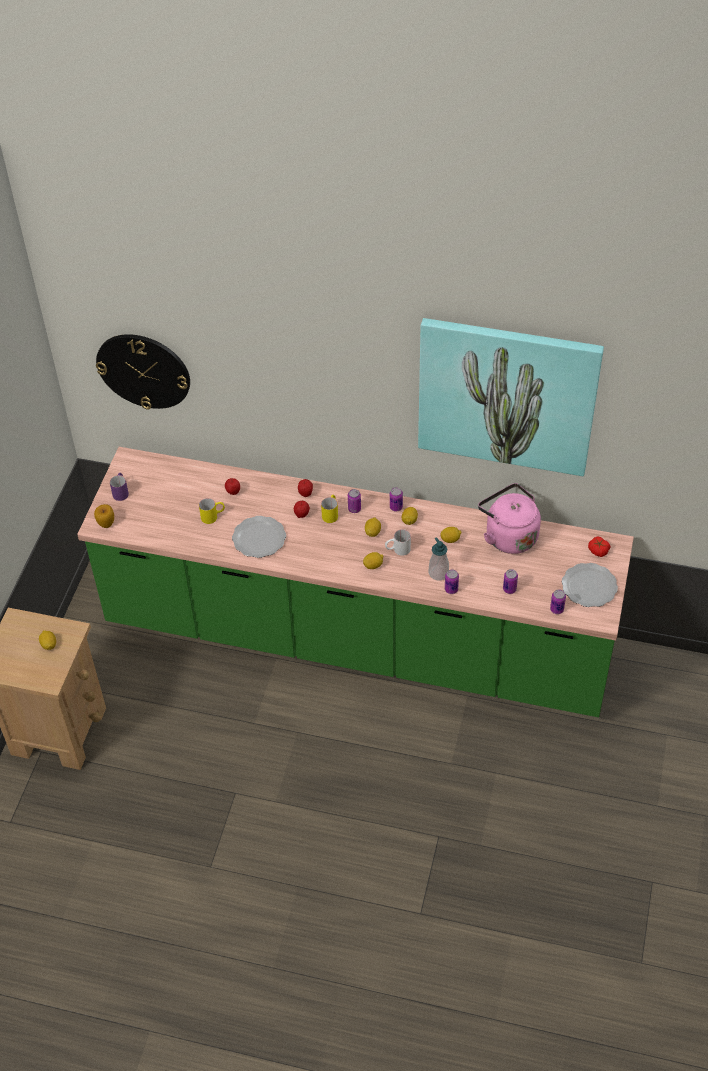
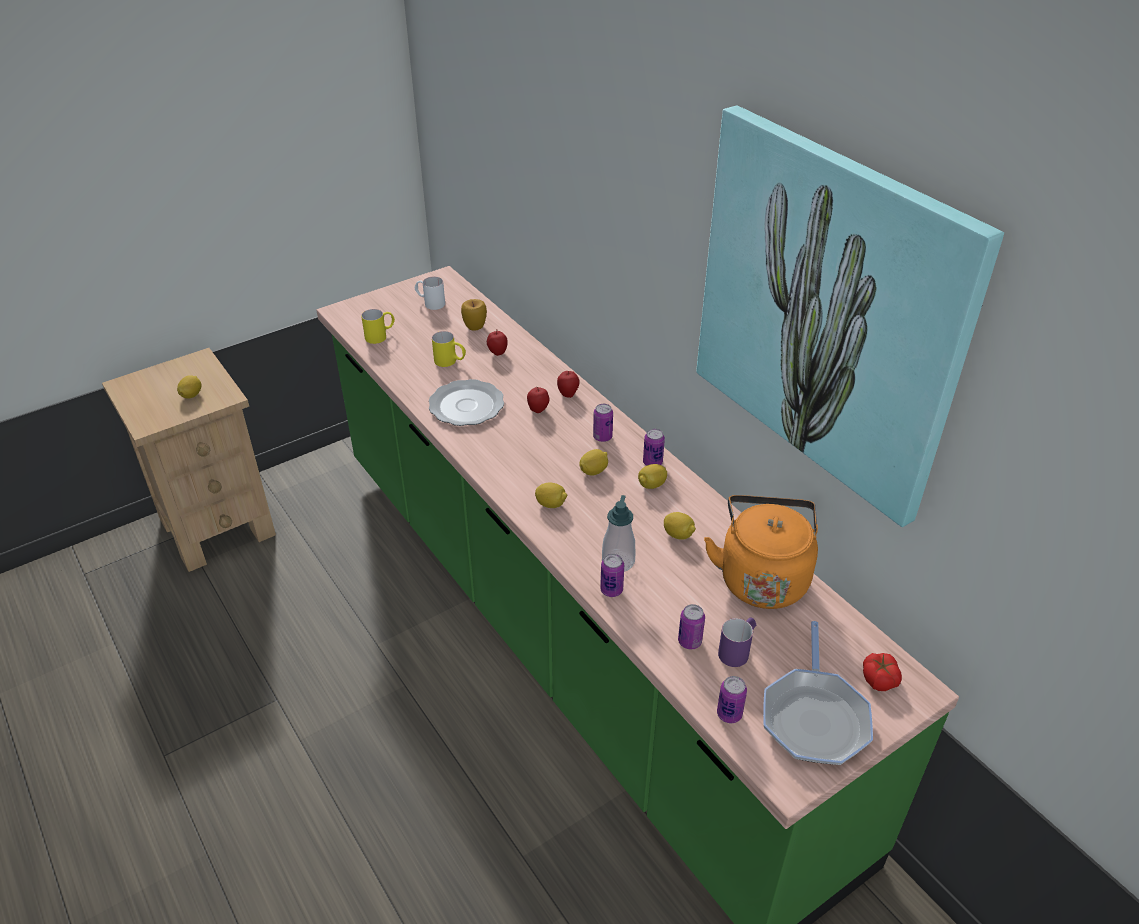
camera: 40 degrees right, 10 degrees down
(106, 523) = (350, 314): apple -> apple (475, 327)
(121, 491) = (400, 298): purple mug -> purple mug (737, 650)
(143, 370) = (472, 154): wall clock -> none
(331, 513) = (571, 426): yellow mug -> yellow mug (380, 336)
(397, 550) = (599, 506): white mug -> white mug (430, 303)
(508, 535) = (762, 577): pink kettle -> orange kettle
(589, 586) = (814, 716): plate -> frying pan

